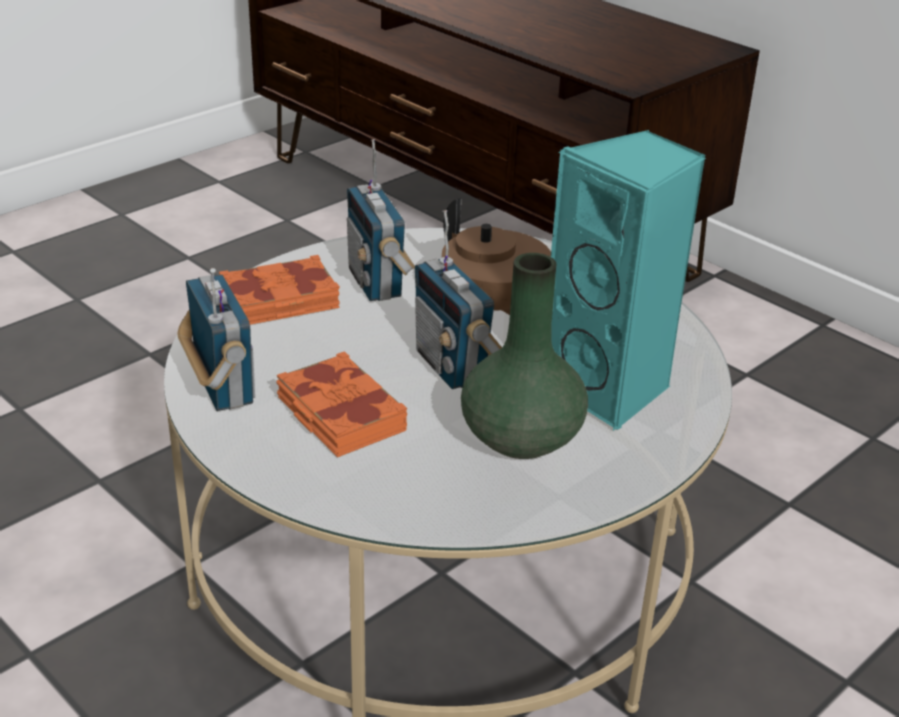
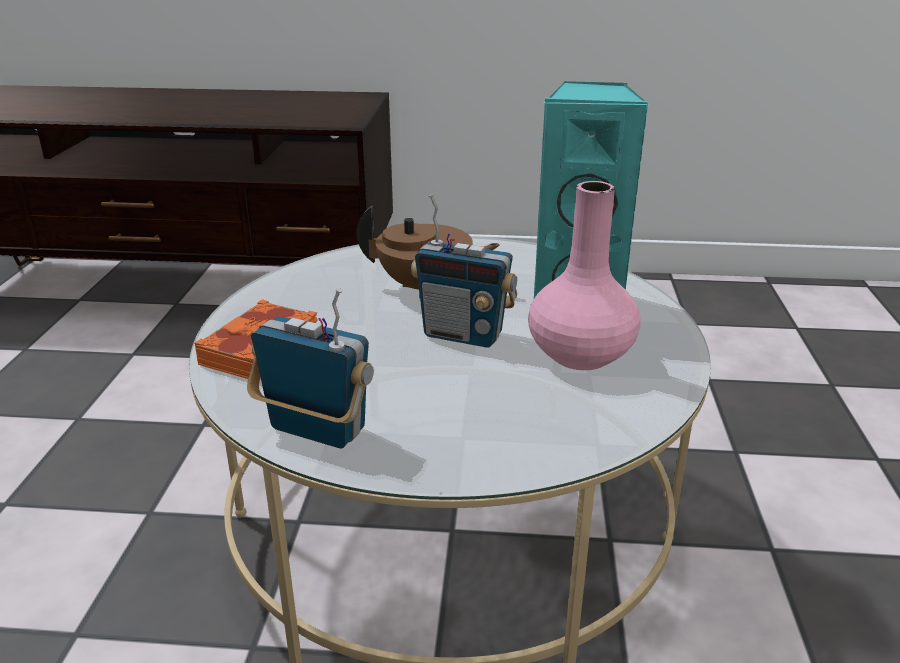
camera: 40 degrees left, 5 degrees down
(339, 415) = (440, 402): orange book -> none
(377, 284) = (320, 307): radio -> none
(520, 437) = (579, 355): green vase -> pink vase

